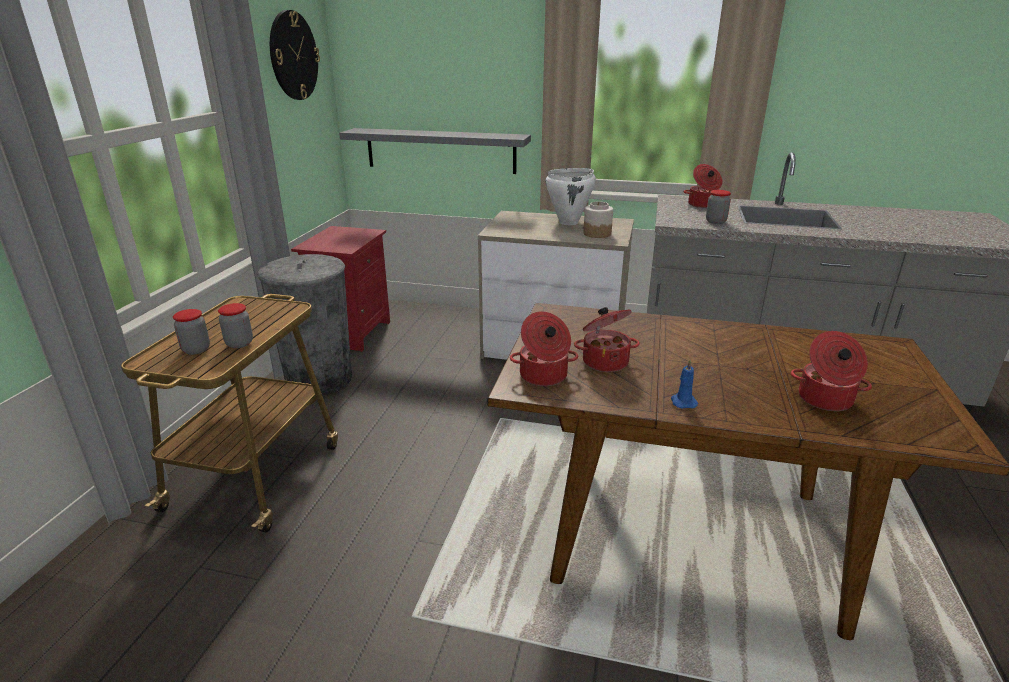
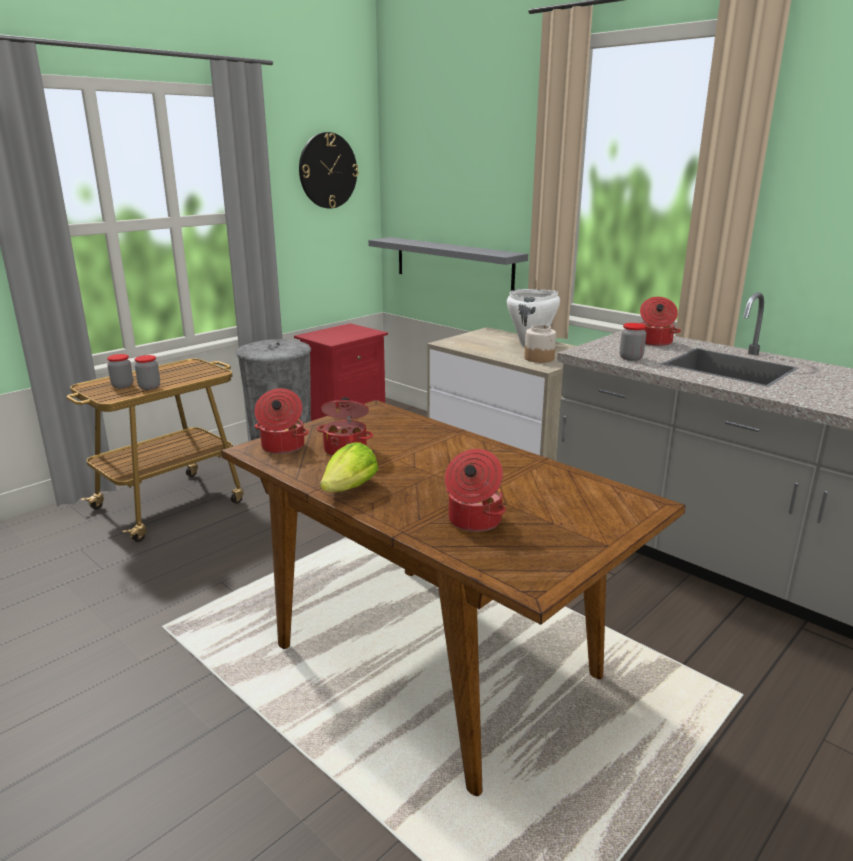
camera: 30 degrees right, 5 degrees down
(683, 402) = (350, 489): blue candle -> lettuce

